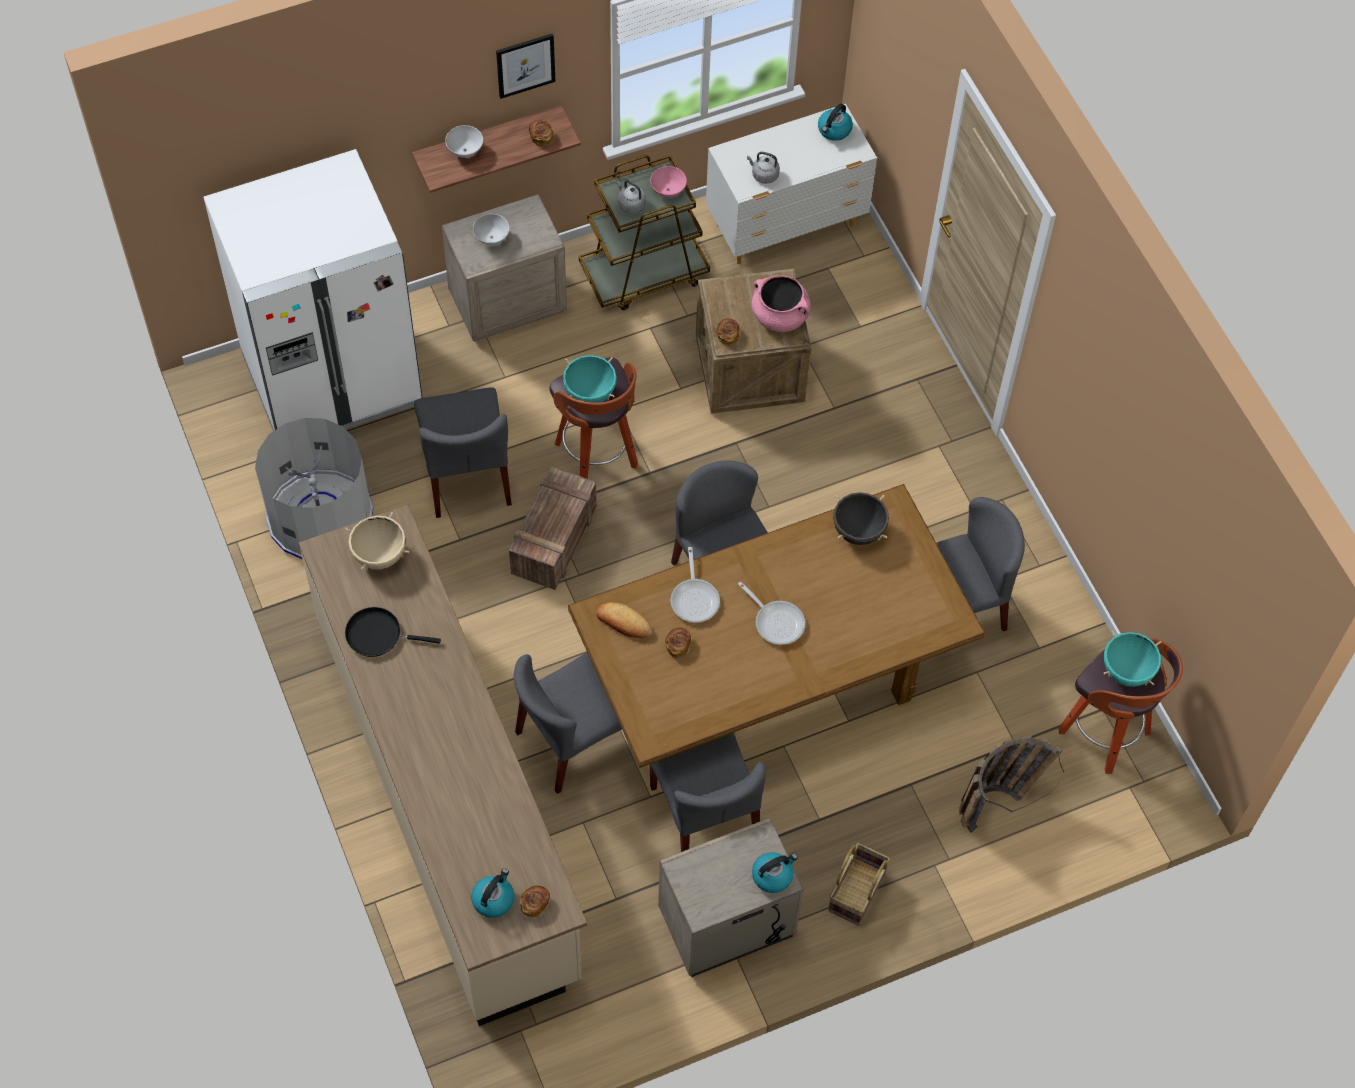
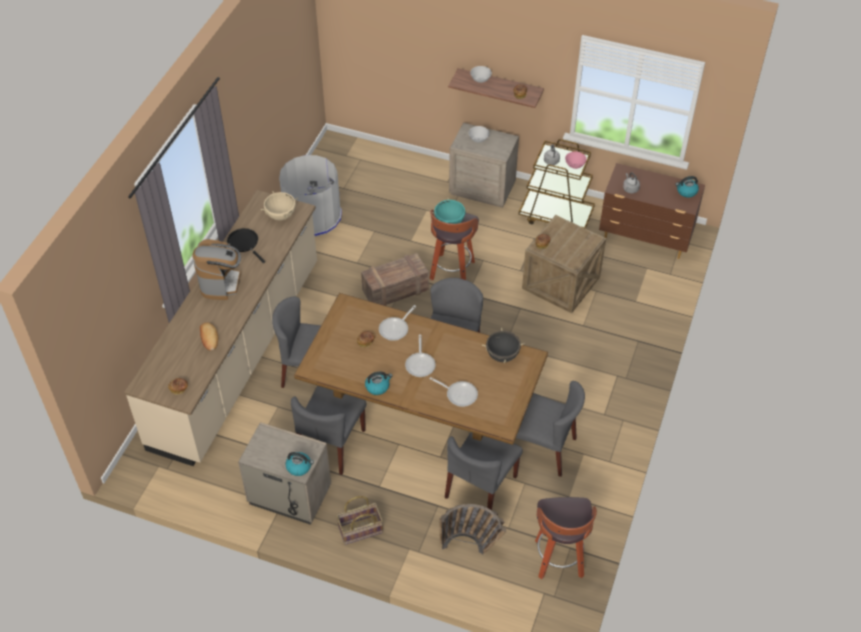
camera: 45 degrees right, 10 degrees down
(332, 380) = (376, 171): white fridge -> none
(414, 716) = (221, 283): none -> coffee machine
(467, 475) = (388, 241): grey chair -> grey chair (481, 487)
(493, 899) = (166, 374): kettle -> kettle (377, 386)
(525, 65) = (527, 48): picture -> none
(623, 622) = (353, 316): bread -> bread (209, 338)
(780, 316) = (576, 252): pink cooking pot -> none
(787, 226) = (645, 239): white dresser -> brown dresser
(863, 623) = (459, 394): none -> frying pan
(1127, 671) = (569, 514): turquoise cooking pot -> none

